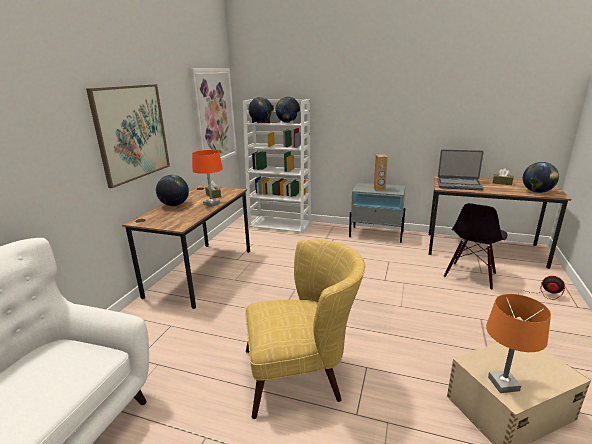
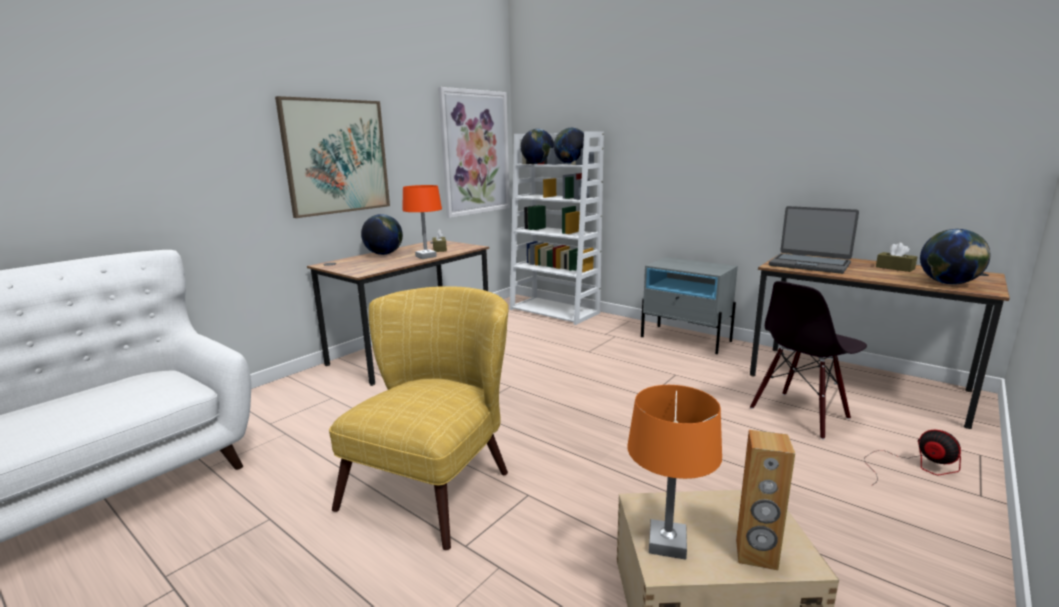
camera: 20 degrees right, 5 degrees down
(302, 373) = (437, 481): yellow armchair -> yellow armchair turned 75 degrees counterclockwise
(379, 189) = (689, 266): brown speaker -> brown speaker (756, 555)

